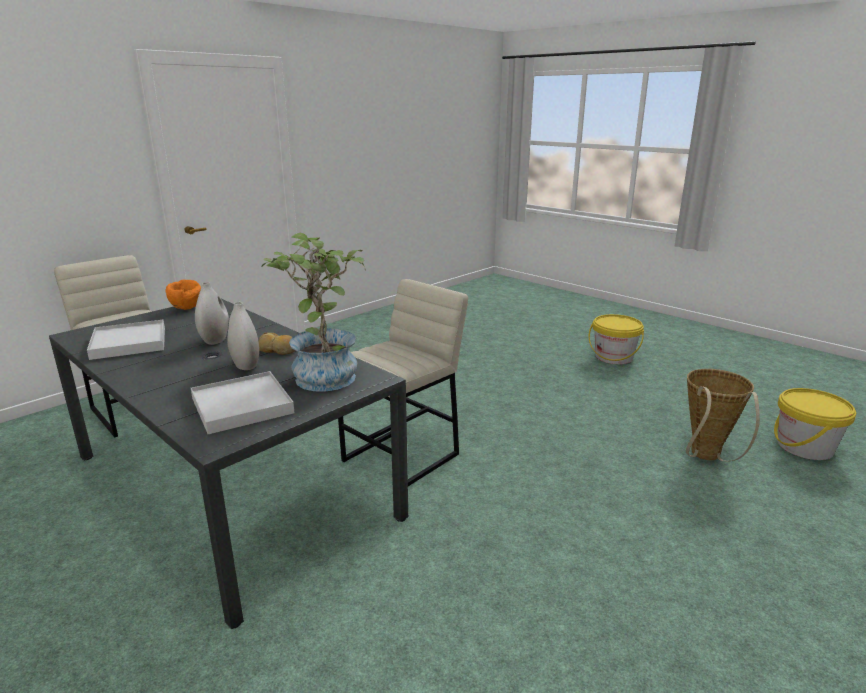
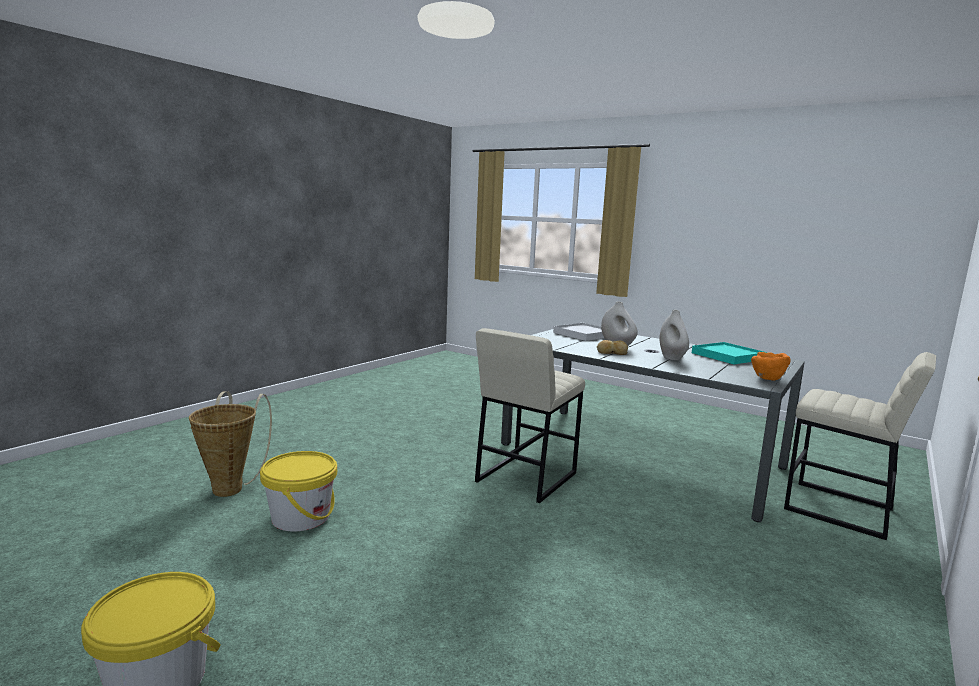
camera: 170 degrees right, 10 degrees down
(129, 343) = (727, 356): white tray -> turquoise tray
(323, 374) = (559, 343): potted plant -> none
(804, 447) = (102, 501): yellow bucket -> yellow bucket (301, 517)

